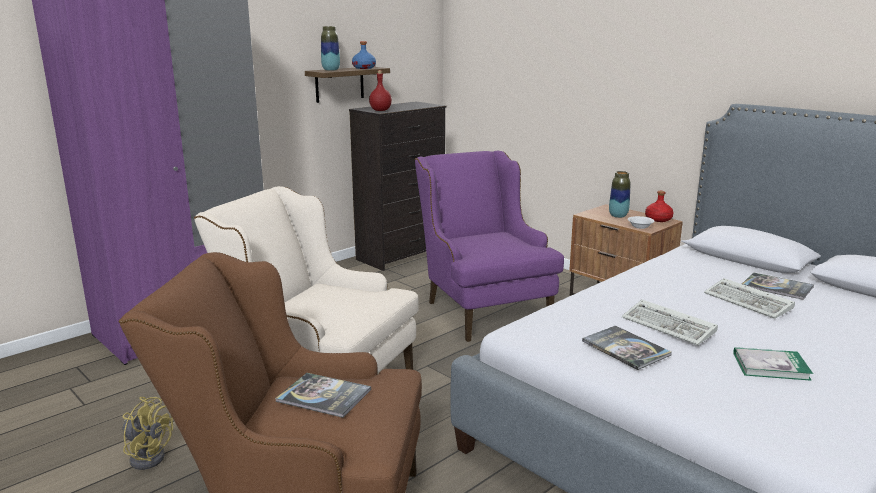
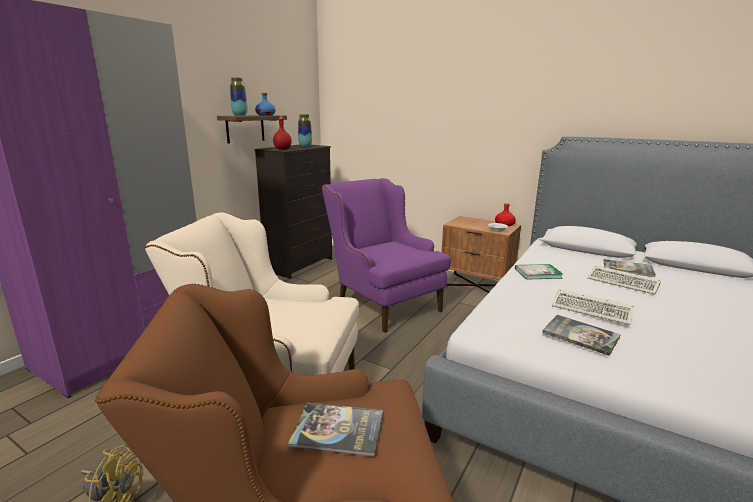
camera: 15 degrees left, 0 degrees up
(618, 216) = (475, 224): vase -> vase (305, 146)
(770, 366) = (694, 337): book -> book (538, 273)

